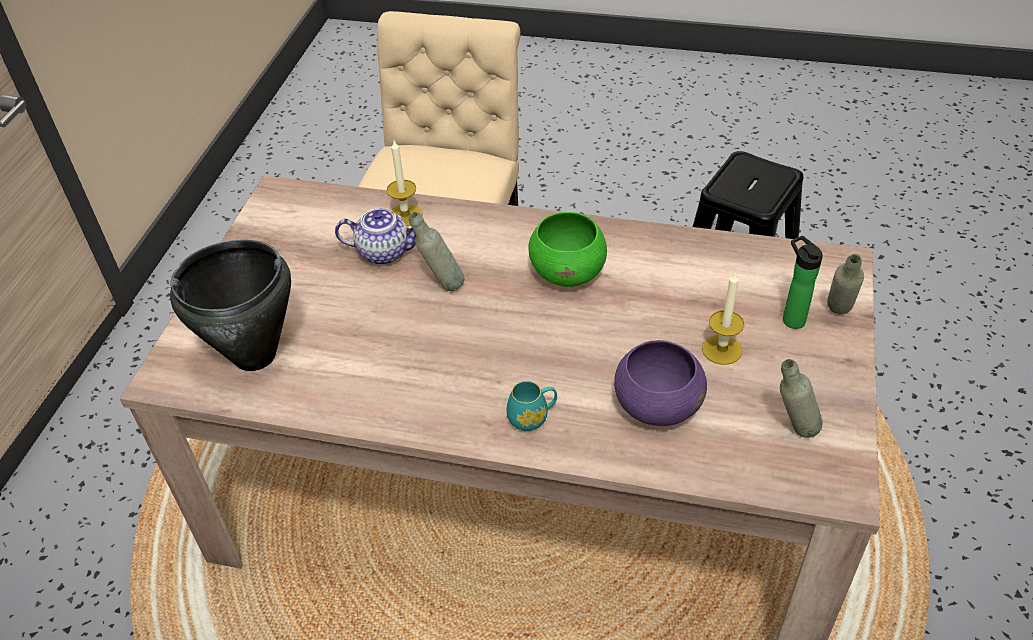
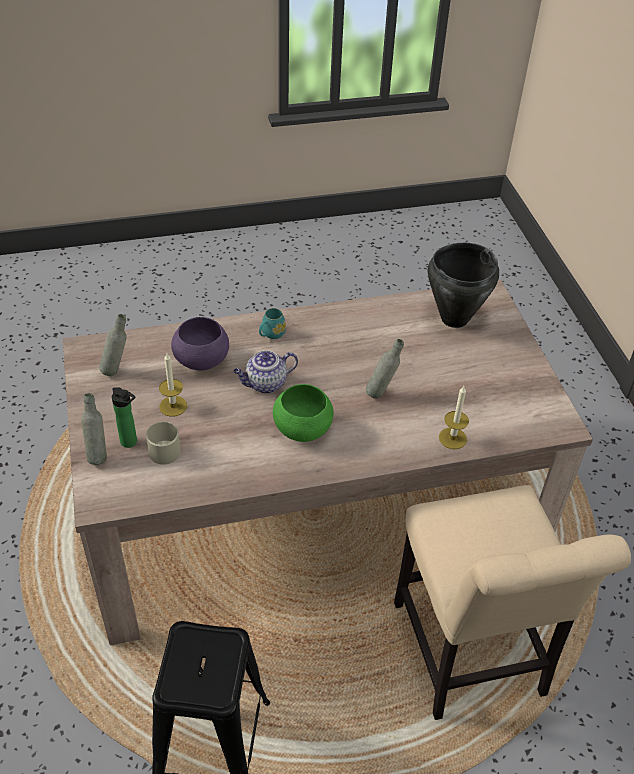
camera: 150 degrees right, 0 degrees up
(385, 252) = (440, 404): teapot -> teapot (265, 384)
(748, 299) = (165, 449): none -> beige mug

